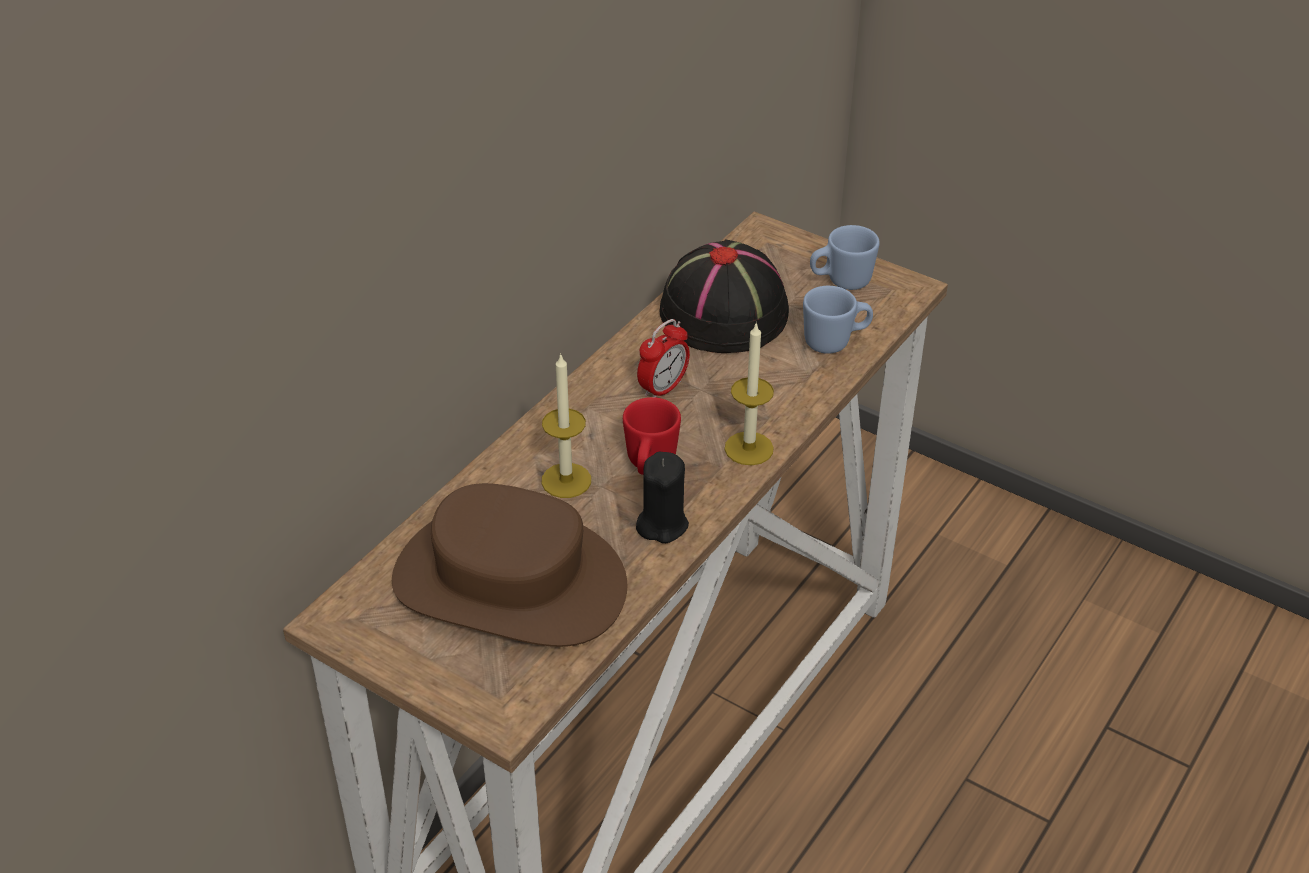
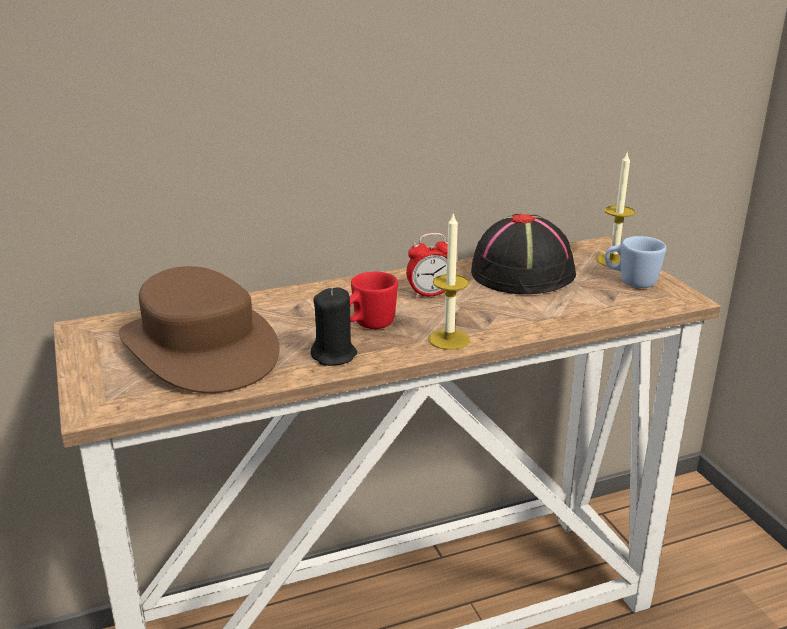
camera: 35 degrees right, 15 degrees down
(566, 480) = (305, 315): candle -> candle (613, 260)
(835, 342) = (587, 308): blue mug -> none

